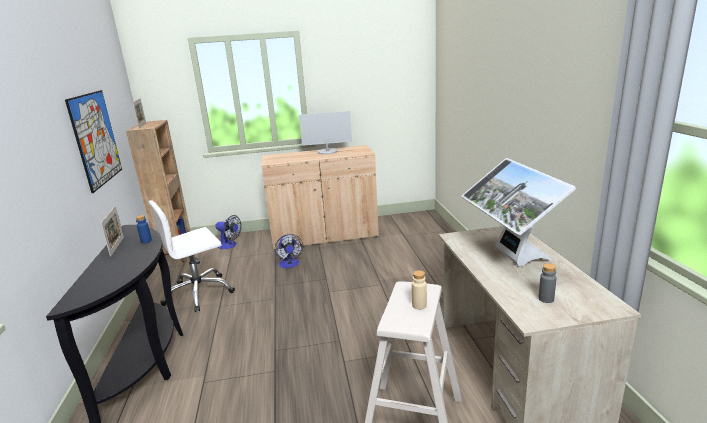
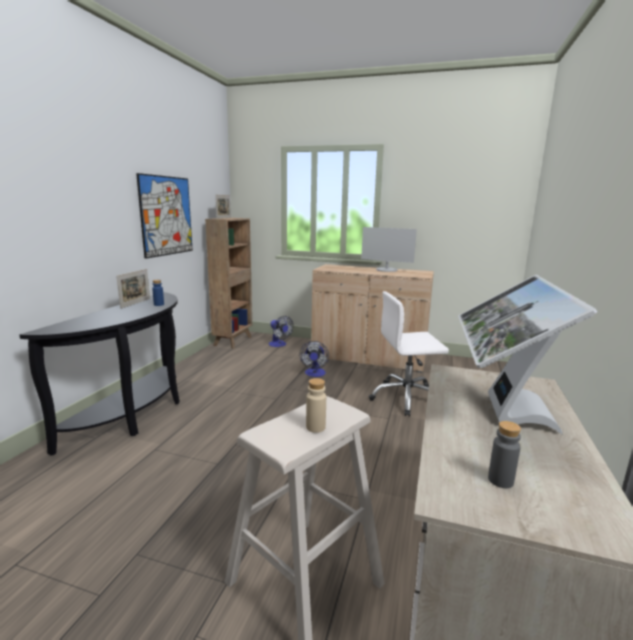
camera: 25 degrees right, 5 degrees down
(199, 293) = (220, 375): white office chair -> white office chair (406, 398)

